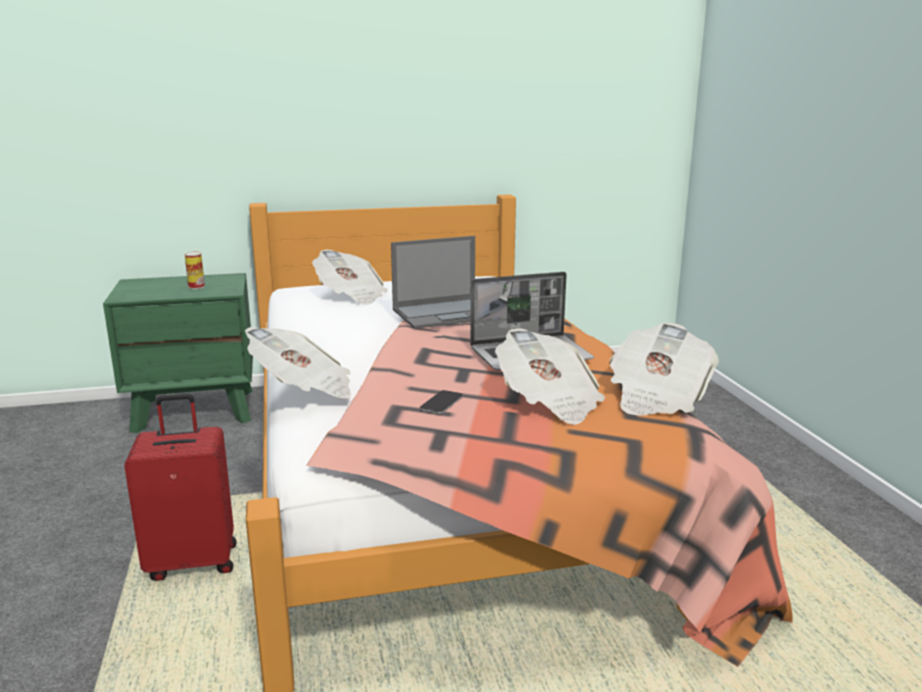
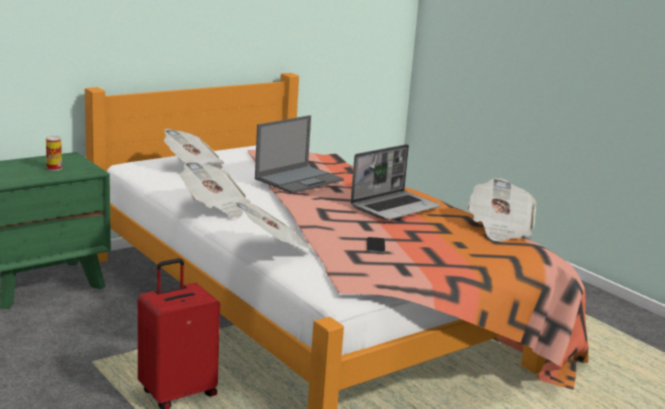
camera: 25 degrees left, 0 degrees up
(549, 402) = (441, 238): newspaper -> newspaper (215, 208)

